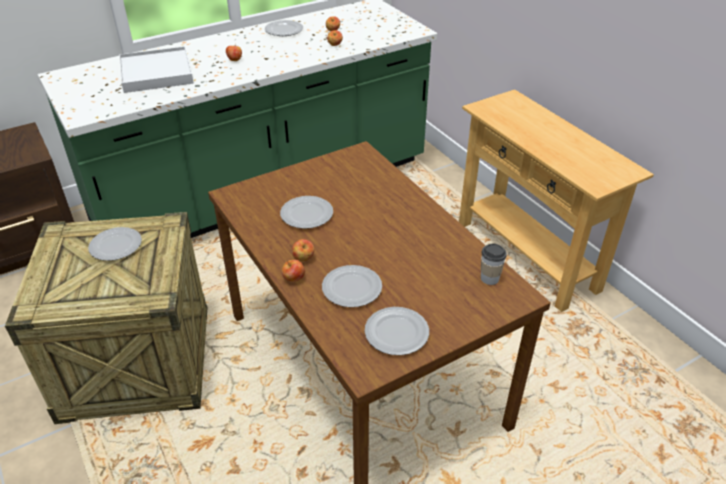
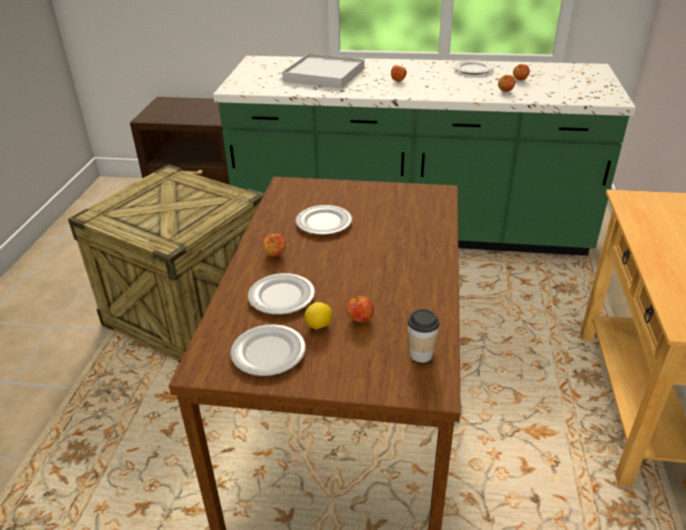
camera: 40 degrees right, 5 degrees down
(116, 246) = (190, 198): plate -> none
(294, 279) = (247, 267): apple -> apple (360, 319)
(405, 295) = (319, 326): none -> lemon

